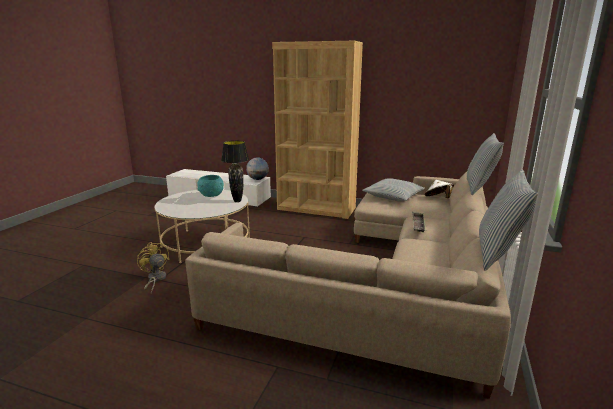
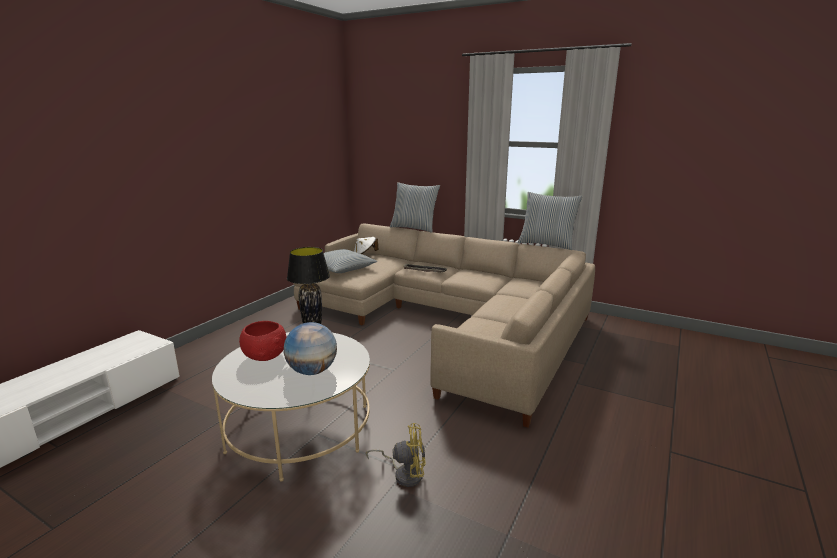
camera: 80 degrees left, 0 degrees up
(155, 279) = (404, 473): yellow fan -> yellow fan turned 150 degrees counterclockwise
(211, 195) = (266, 356): turquoise bowl -> red bowl
(258, 179) = (139, 339): globe -> globe (312, 371)
(316, 209) = (239, 334): brown bookcase -> none

